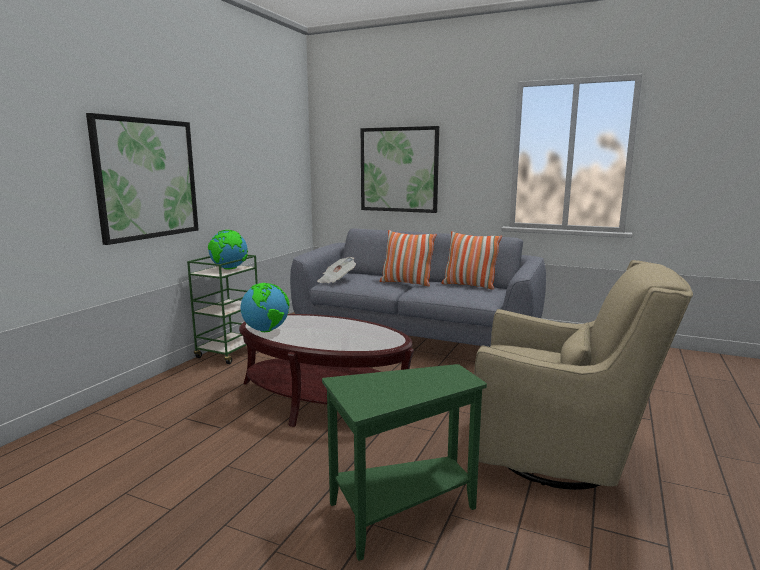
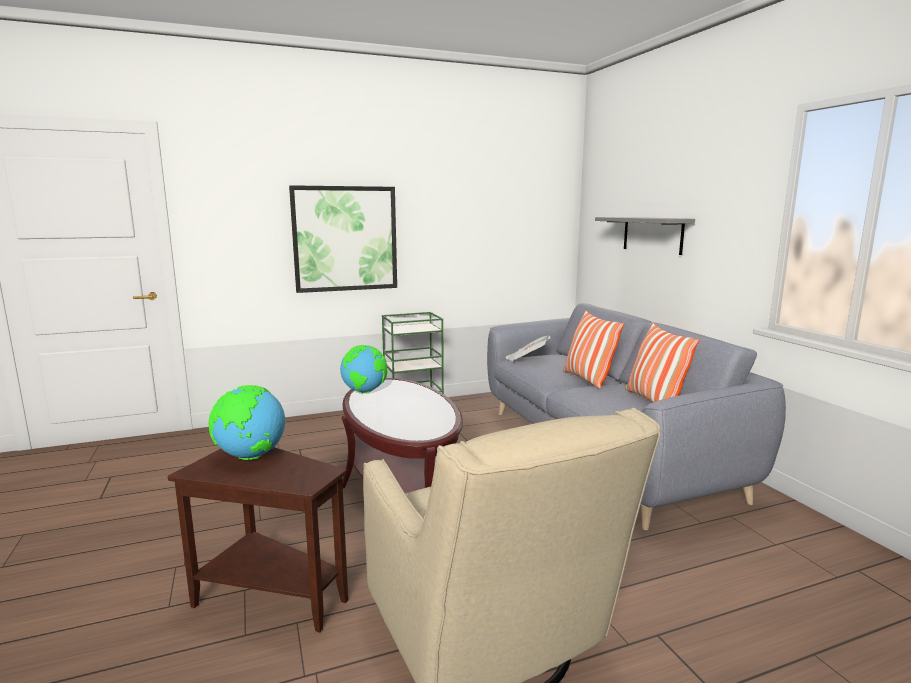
camera: 45 degrees right, 0 degrees up
(229, 269) = (417, 328): globe -> globe (250, 456)
(399, 170) = (652, 234): picture -> grey shelf
(399, 514) = (270, 595): green side table -> brown side table

